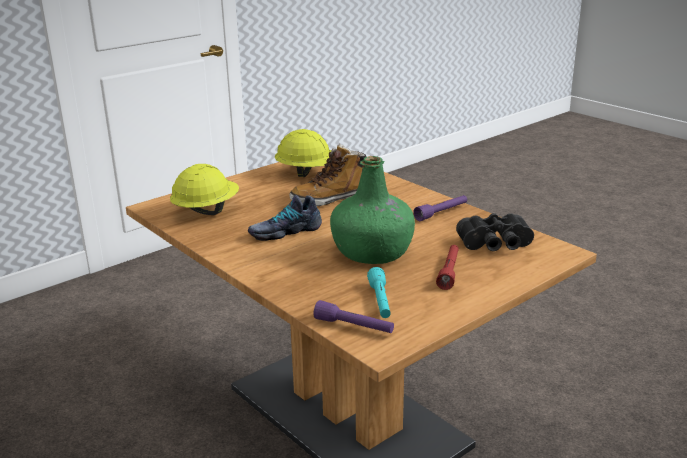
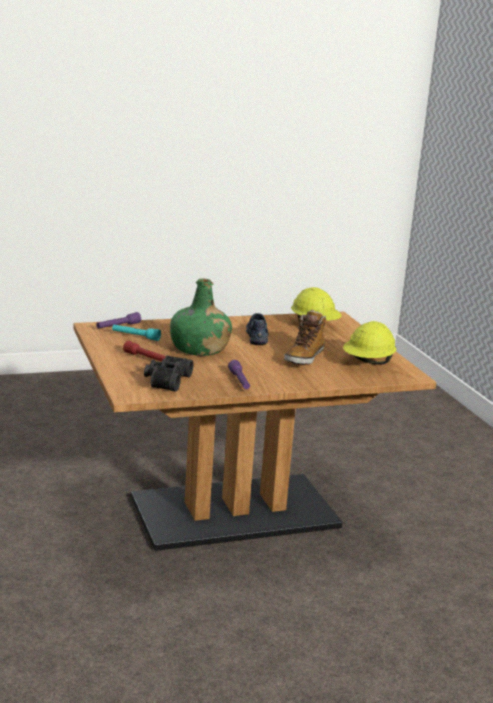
camera: 110 degrees right, 5 degrees down
(329, 199) = (304, 358): boot -> boot turned 150 degrees counterclockwise

